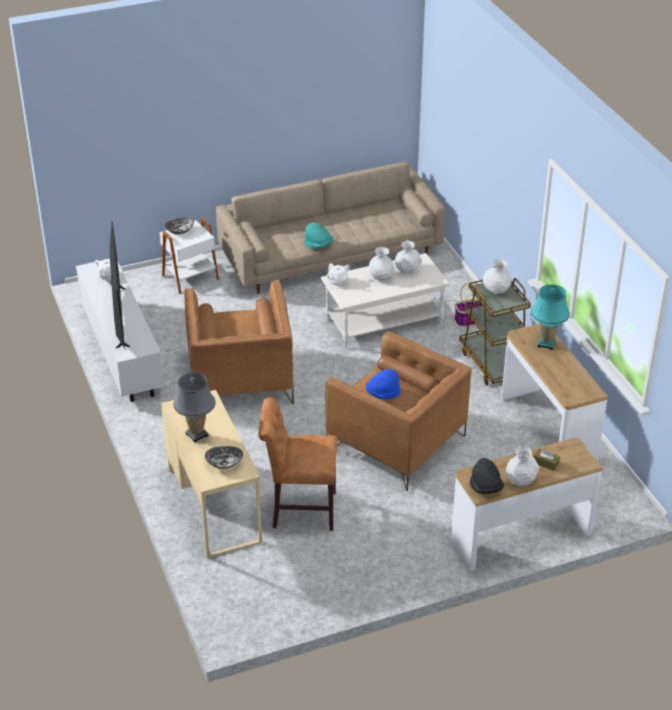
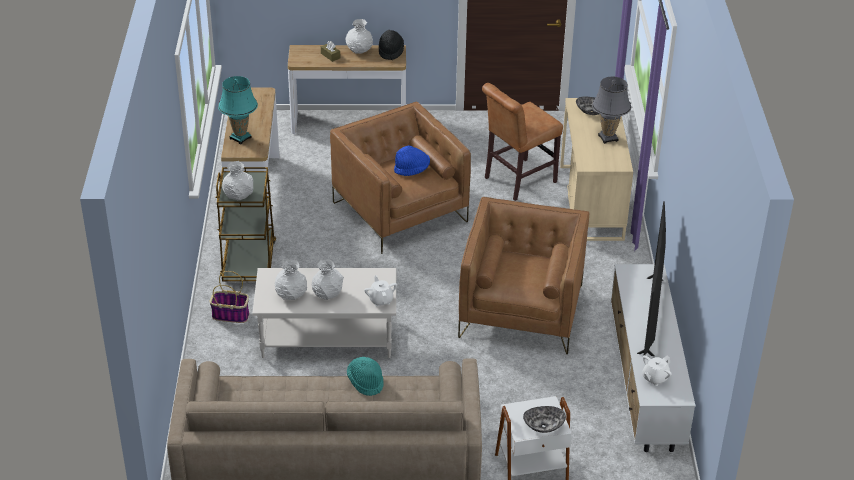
camera: 160 degrees left, 0 degrees up
(300, 510) = (517, 181): brown chair -> brown chair turned 120 degrees clockwise

